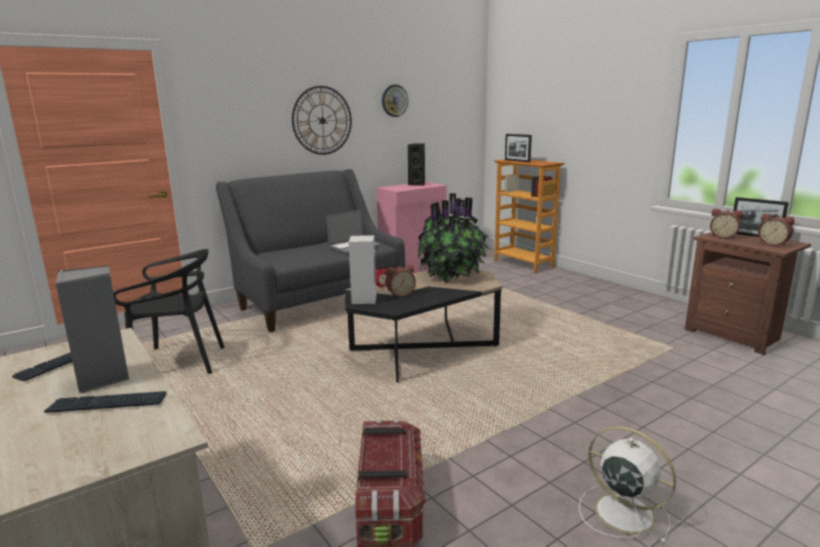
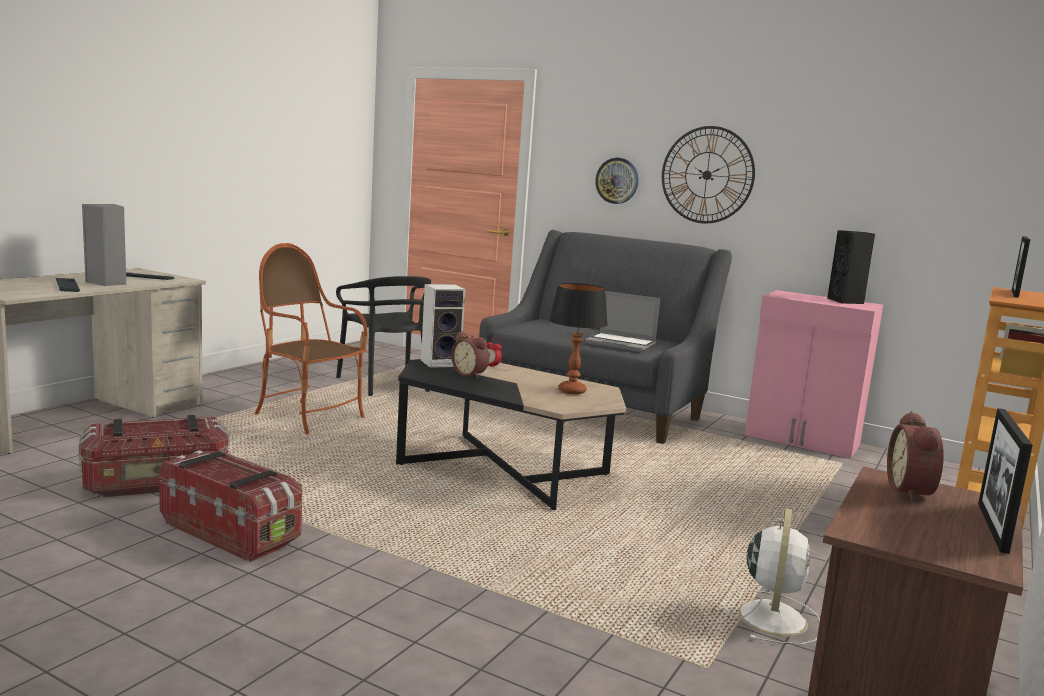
camera: 65 degrees right, 5 degrees down
(248, 408) = (309, 417): none -> armchair
(394, 100) = (843, 156): wall clock -> wall clock (617, 180)
(453, 276) = (572, 391): potted plant -> table lamp
(511, 465) = (232, 532): none -> storage box
(621, 512) = (142, 594): white fan -> white fan (772, 616)
(773, 244) = (920, 535): alarm clock -> none

